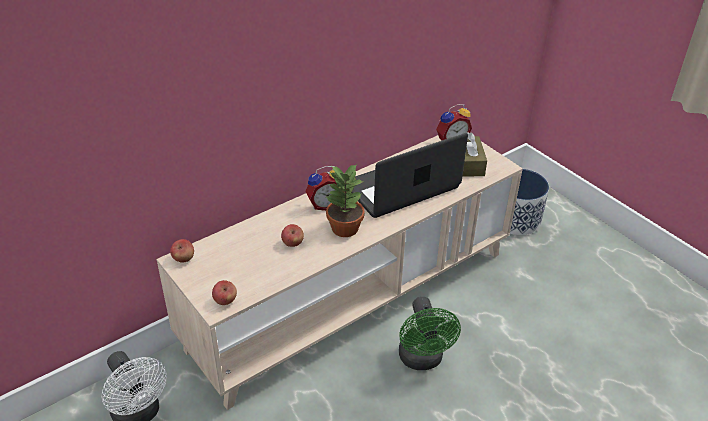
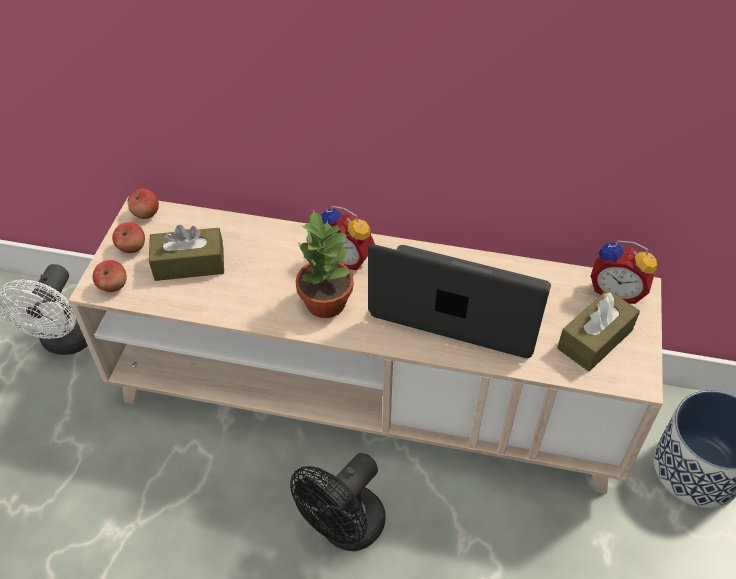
camera: 50 degrees right, 10 degrees up
(250, 262) = (189, 264): none -> brown tissue box
(292, 243) = (253, 277): apple -> apple (132, 248)
(422, 360) = (344, 529): green fan -> black fan

